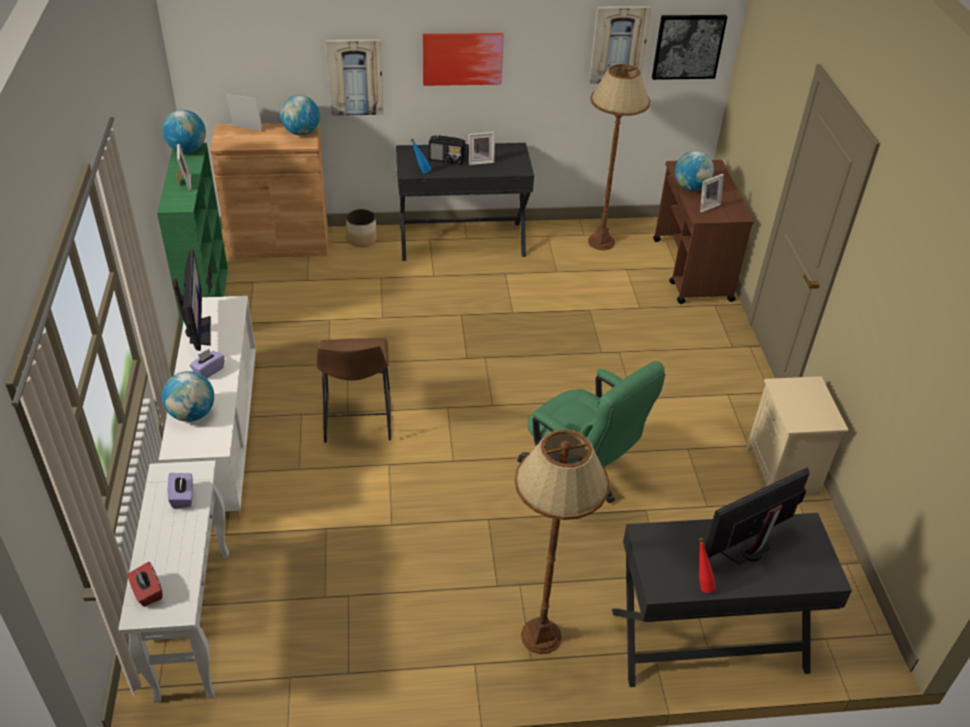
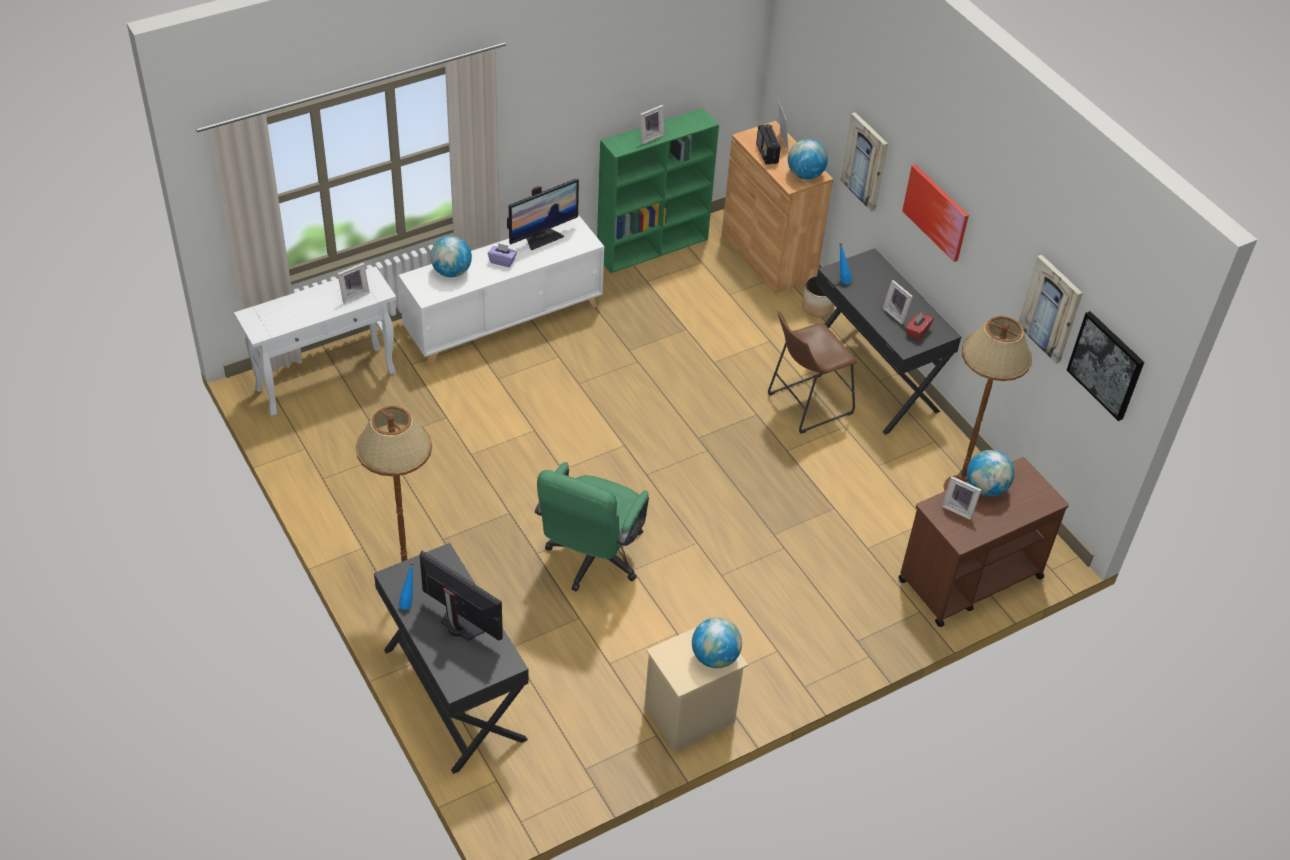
camera: 65 degrees right, 5 degrees up
(147, 592) = (267, 312): red tissue box -> red tissue box (917, 331)
(183, 497) = (353, 294): purple tissue box -> picture frame
(187, 149) = (699, 118): globe -> globe (714, 657)
(357, 421) = (571, 393): brown stool -> brown stool (805, 405)
(447, 159) = (878, 290): radio -> radio (767, 154)
(700, 584) = (408, 601): red bottle -> blue bottle

